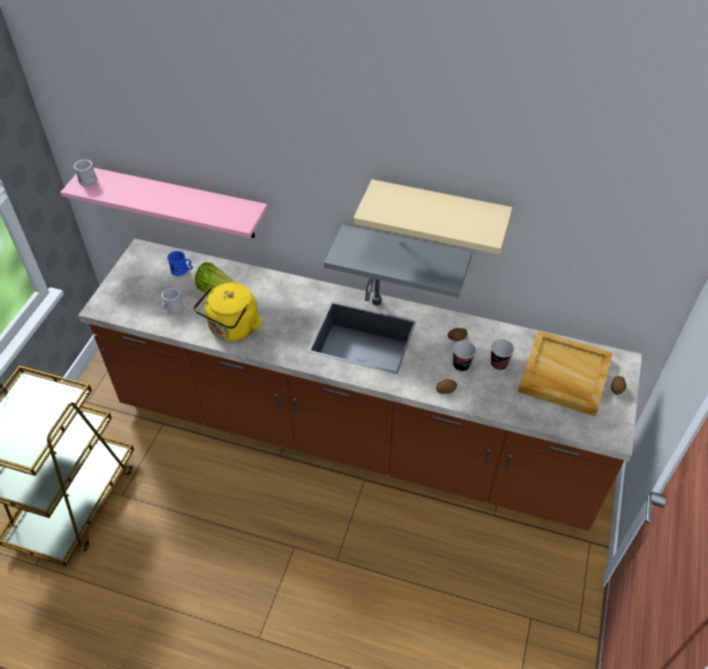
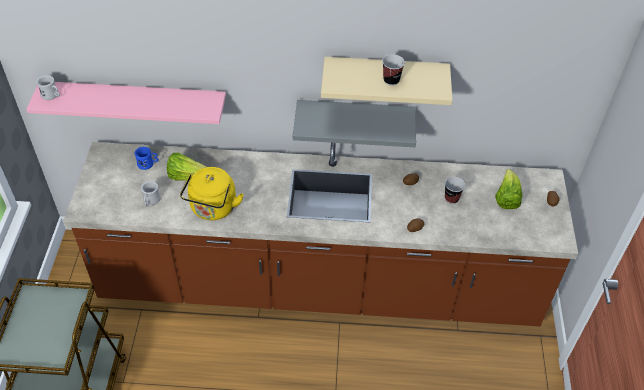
camera: 15 degrees left, 0 degrees up
(461, 365) = (421, 205): cup -> cup (391, 80)
(563, 375) = (506, 198): beige tray -> lettuce

